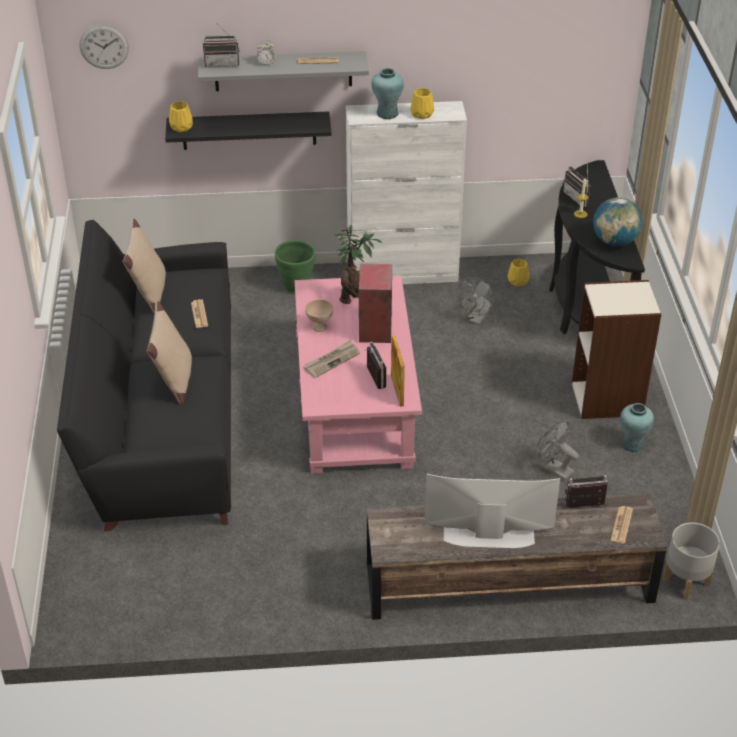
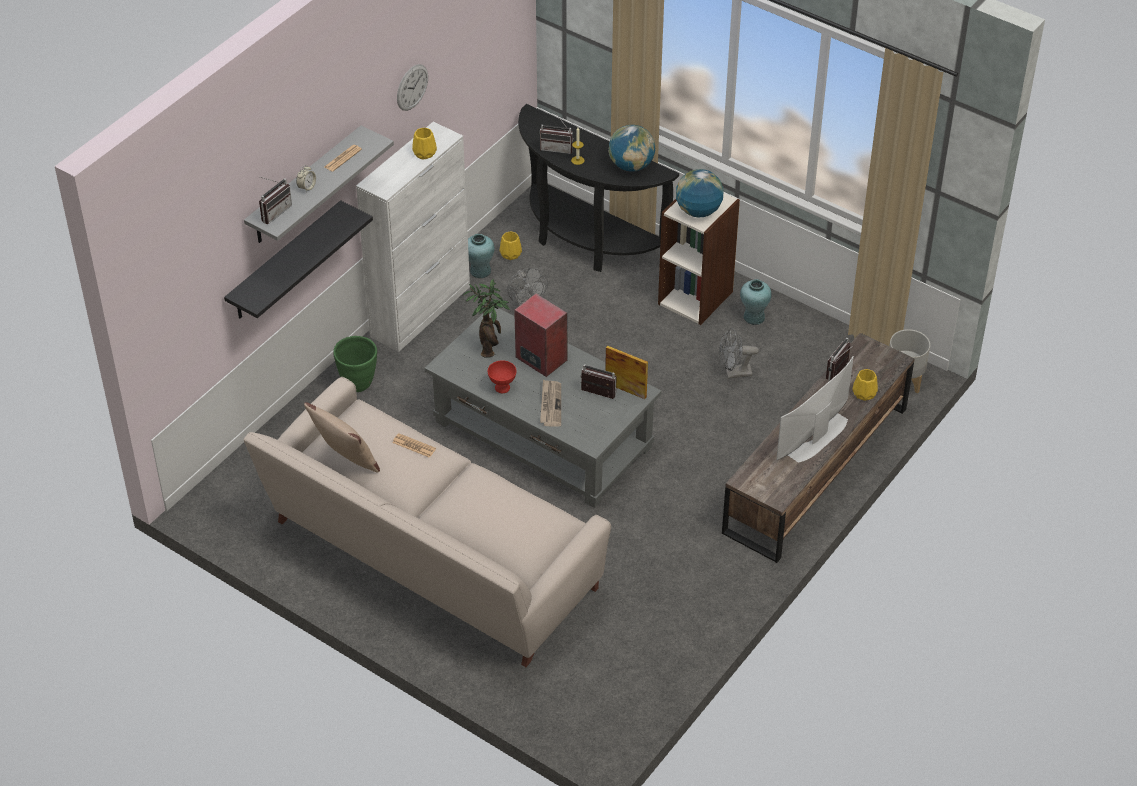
camera: 50 degrees left, 5 degrees up
(104, 46) = (172, 263): wall clock -> wall clock (412, 87)
(162, 418) = (430, 560): black sofa -> beige sofa
(174, 381) = (482, 506): beige pillow -> none
(181, 127) = (252, 296): yellow vase -> yellow vase (863, 394)
(319, 327) = (502, 388): beige bowl -> red bowl
(355, 401) = (542, 434): pink coffee table -> grey coffee table
(387, 113) = (398, 170): turquoise vase -> turquoise vase (480, 271)
(614, 300) = (698, 211): none -> globe
(621, 525) = (874, 366): newspaper -> none

